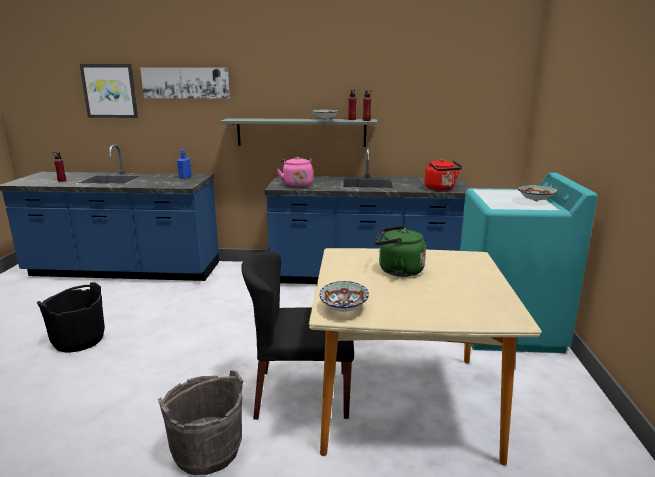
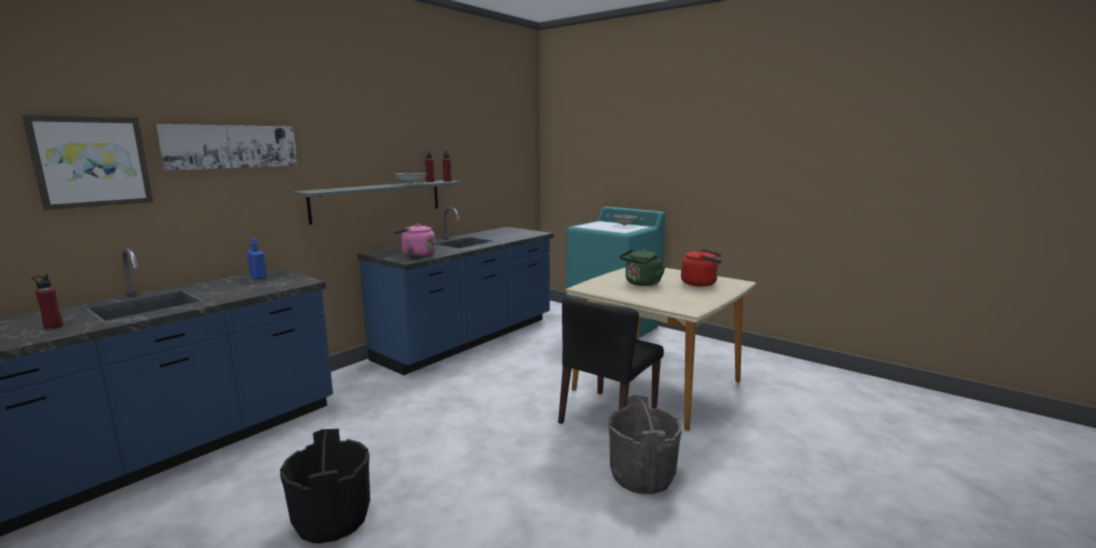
camera: 55 degrees left, 5 degrees down
(344, 308) = (687, 305): bowl -> none
(441, 189) = (526, 235): red kettle -> red kettle (701, 283)

